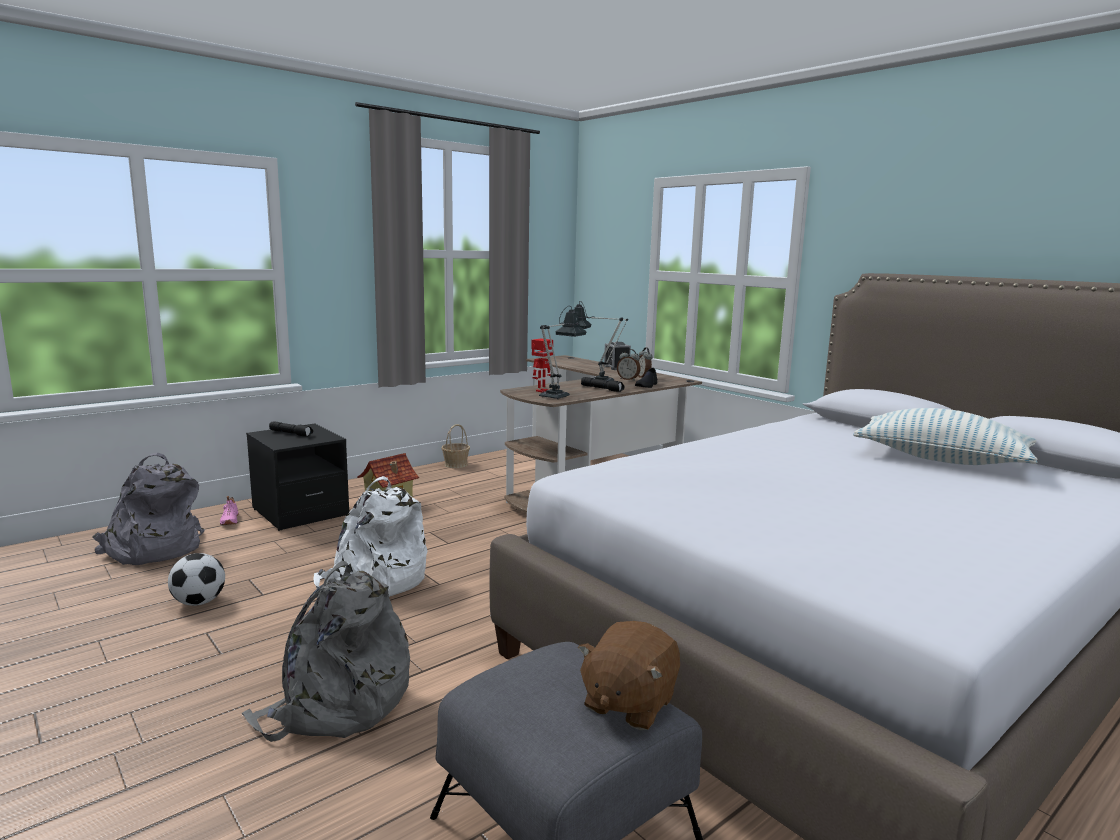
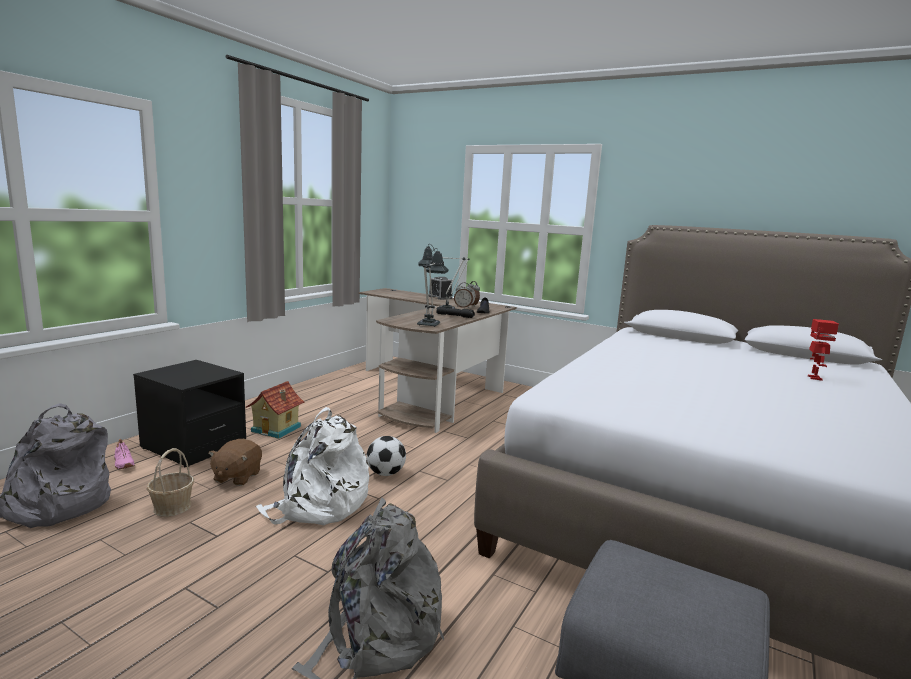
camera: 20 degrees left, 0 degrees up
(199, 602) = (153, 556): football -> football (385, 473)
(291, 433) = (183, 371): black flashlight -> none
(455, 464) = (308, 386): basket -> basket (172, 507)
(541, 391) = (411, 320): toy robot -> toy robot (813, 378)
(628, 703) = (718, 588): brown plush toy -> brown plush toy (236, 477)
(941, 460) = (750, 359): pillow -> none

